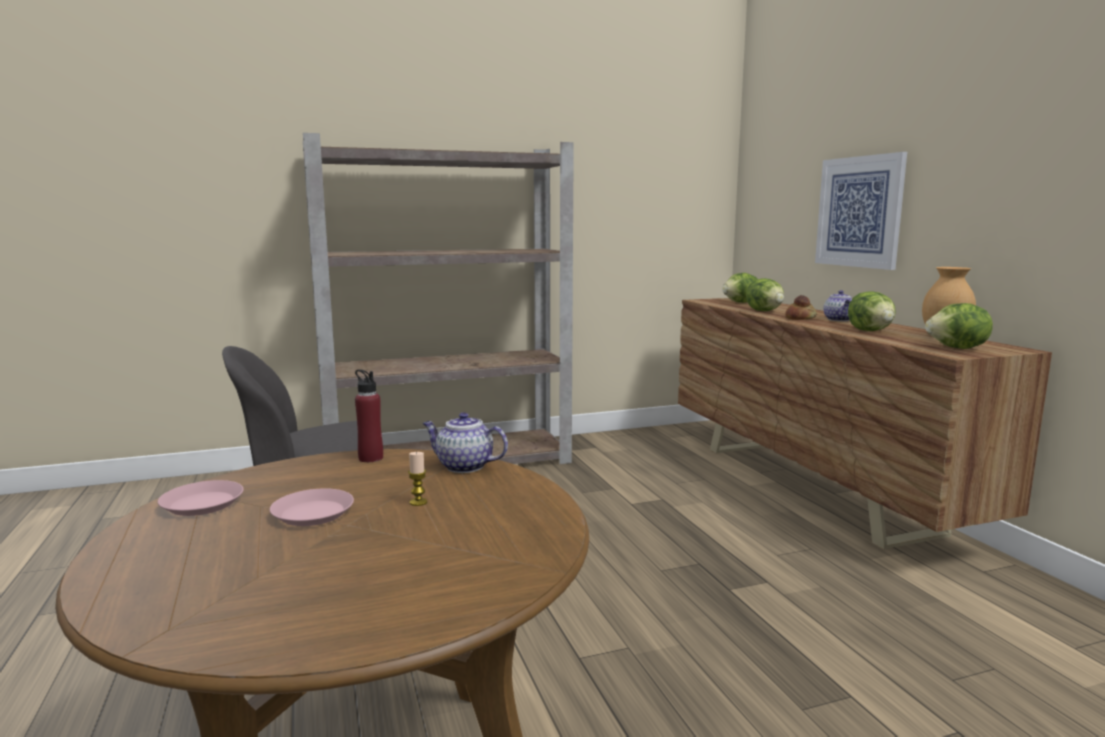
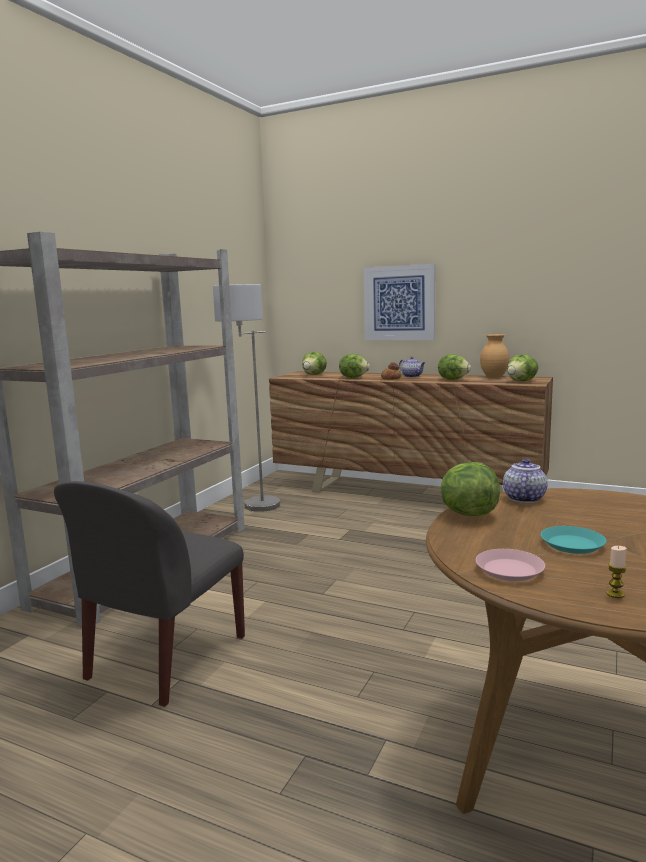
camera: 45 degrees left, 0 degrees up
(313, 513) = (572, 544): pink plate -> turquoise plate
(370, 458) = (468, 513): red bottle -> lettuce
(418, 502) = (582, 519): candle -> candle (615, 594)
(463, 466) = (523, 498): teapot -> teapot turned 135 degrees clockwise
(620, 448) = (254, 508): none -> grey floor lamp

